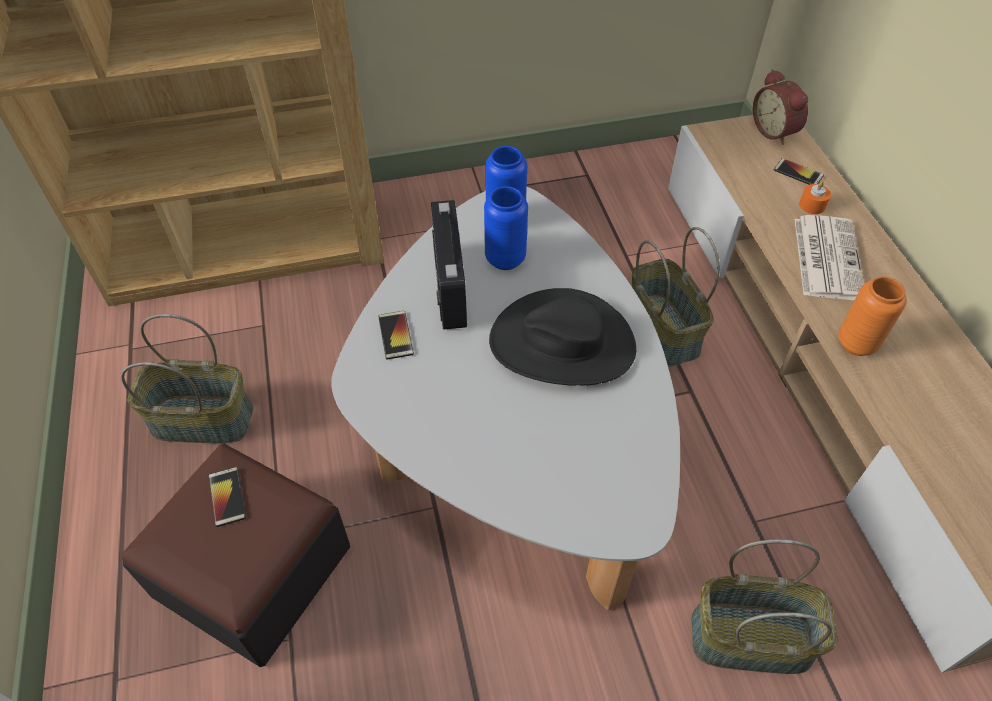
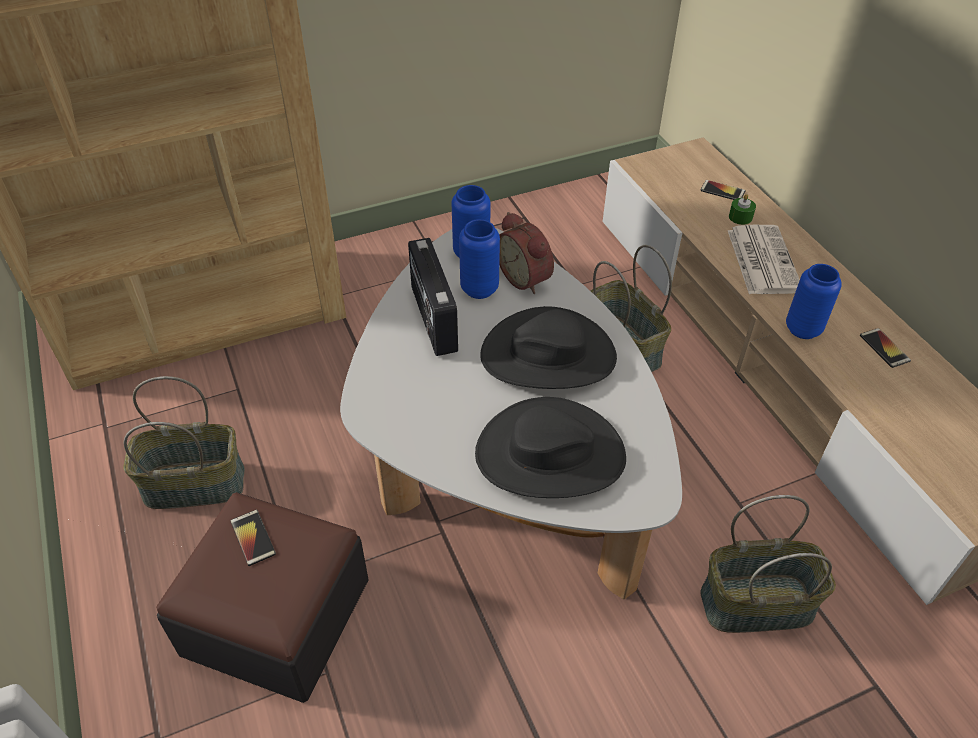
camera: 10 degrees left, 5 degrees down
(395, 335) = (392, 367): phone -> phone (884, 348)
(539, 458) = (550, 455): none -> black hat
(775, 131) = (695, 157): alarm clock -> alarm clock (526, 278)
(812, 205) = (740, 217): orange candle -> green candle
(856, 343) = (803, 329): orange vase -> blue vase

